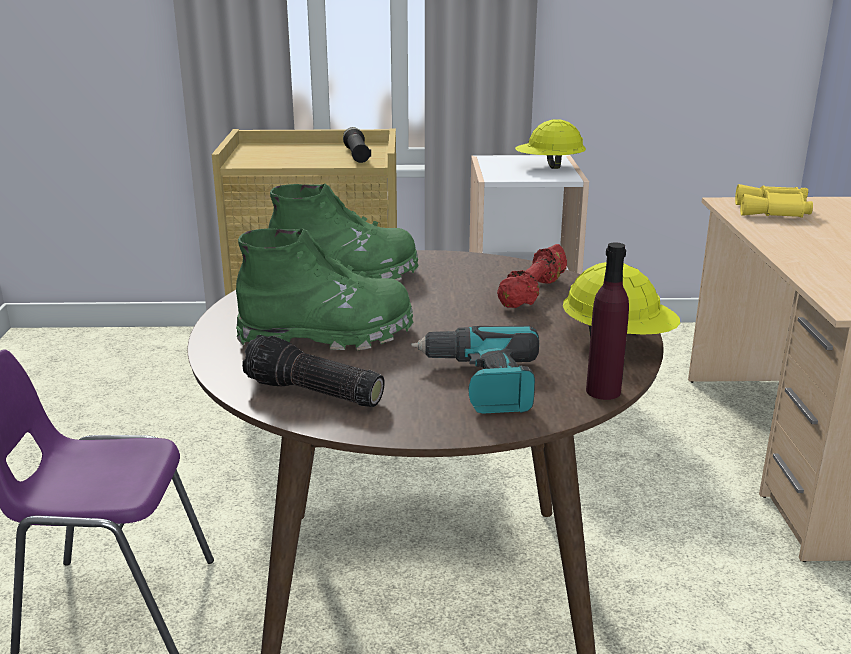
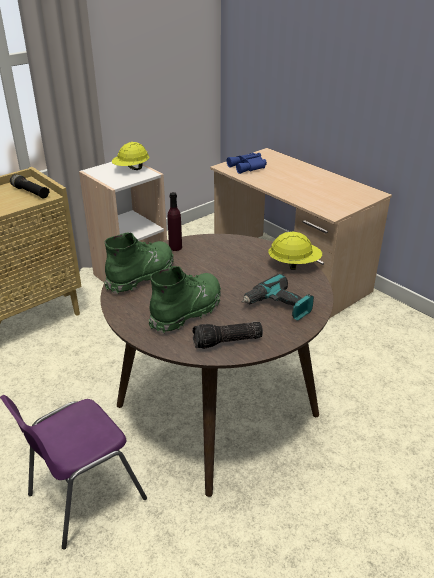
camera: 40 degrees left, 10 degrees up
(534, 294) = (233, 253): red dumbbell -> none
(603, 391) = (320, 290): purple bottle -> purple bottle (175, 247)
(773, 211) = (248, 167): yellow binoculars -> blue binoculars

